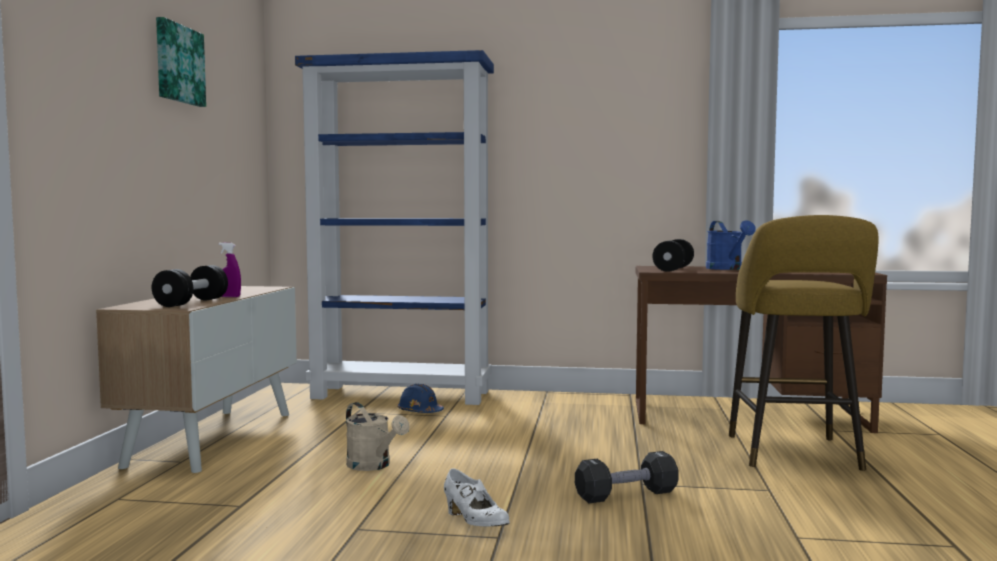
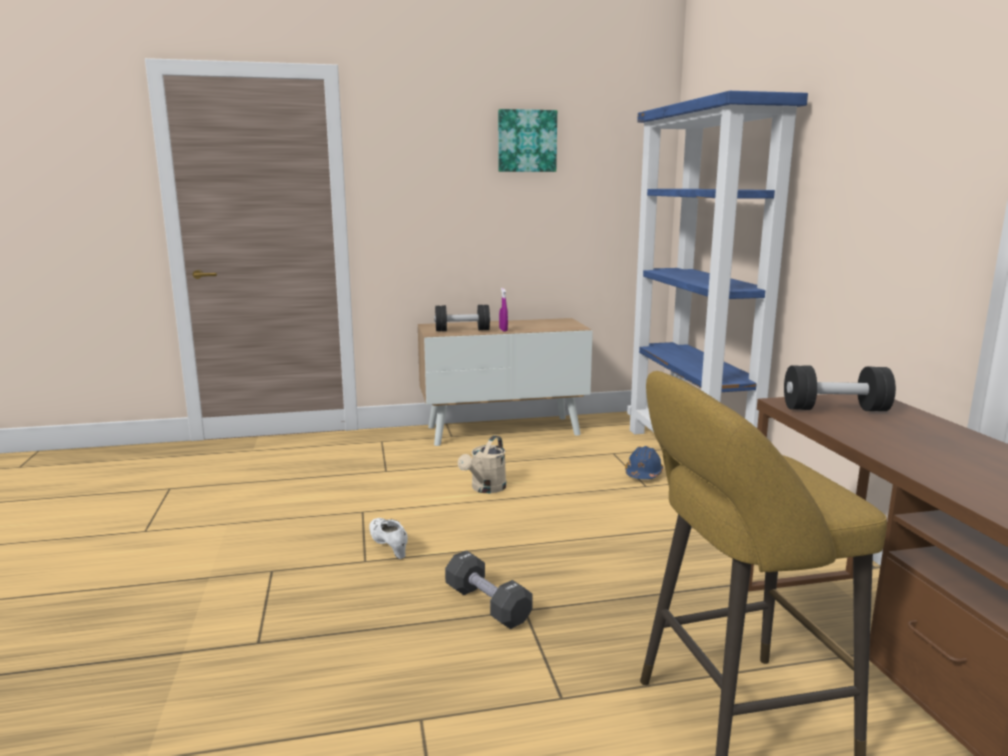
camera: 70 degrees right, 10 degrees up
(474, 522) = (389, 547): white shoe -> white shoe turned 120 degrees clockwise
(727, 269) = (914, 434): blue watering can -> none

